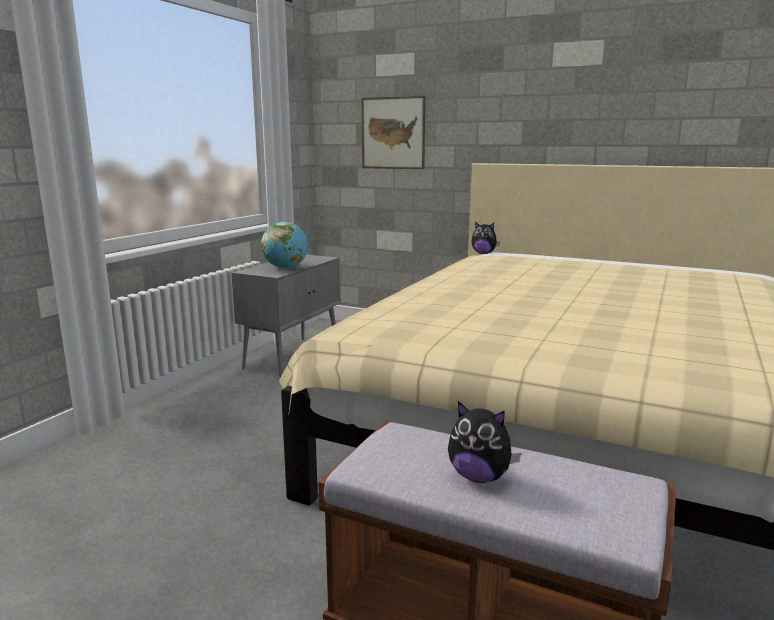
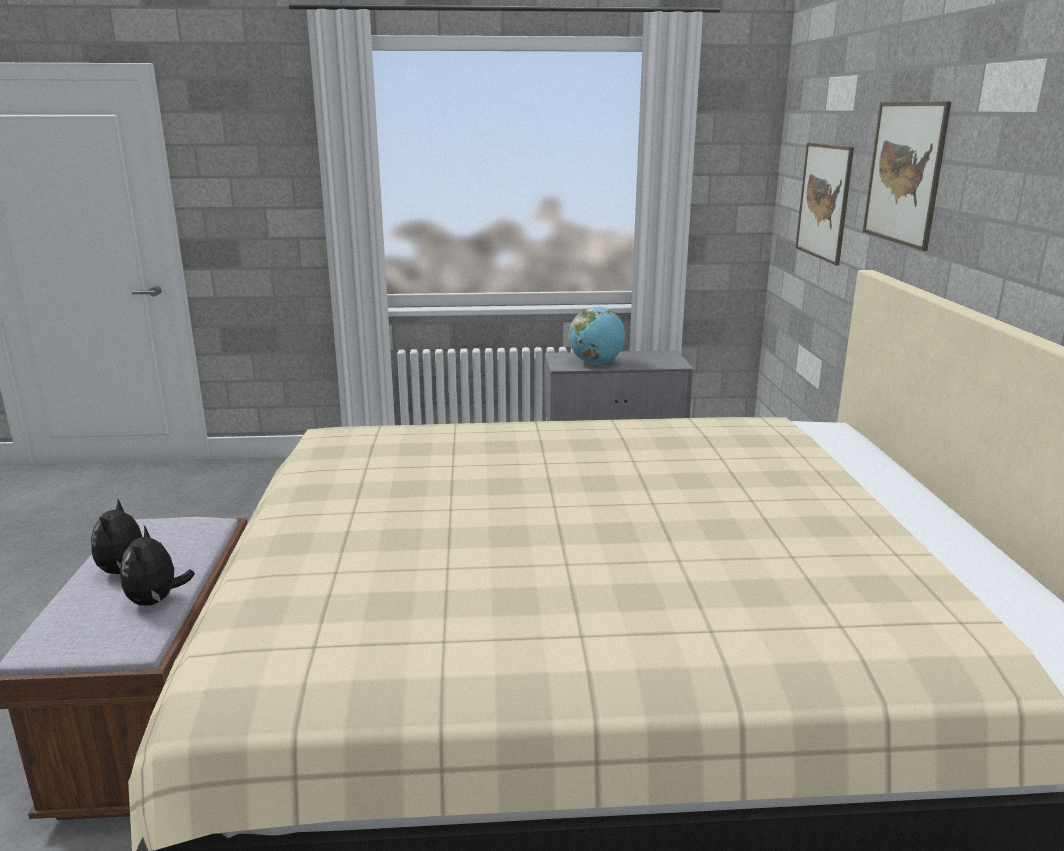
camera: 60 degrees right, 5 degrees up
(483, 253) = (824, 421): plush toy -> plush toy (156, 601)
(490, 105) = (904, 173): none -> picture

